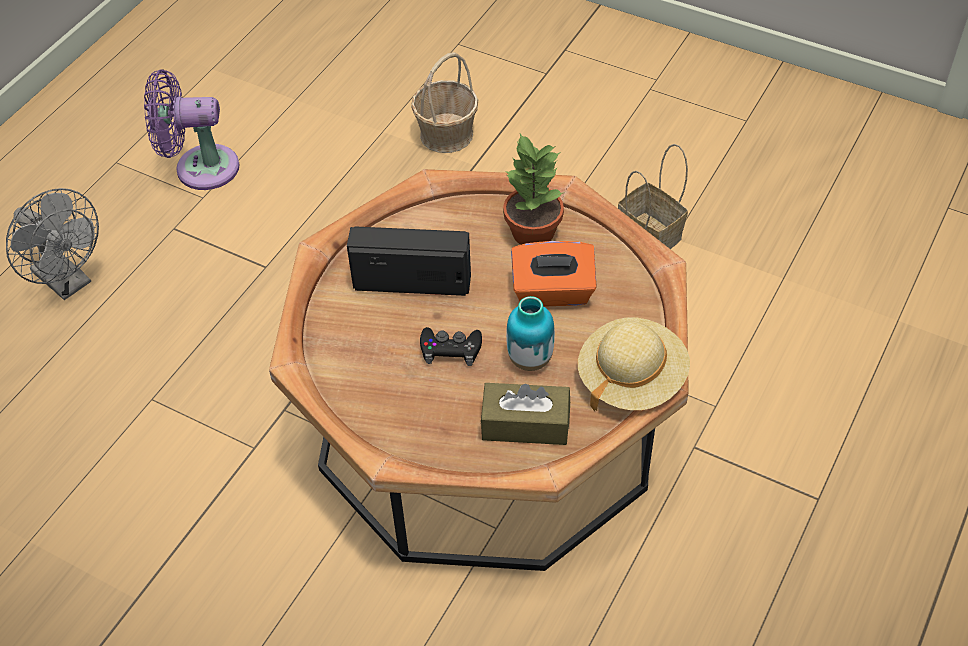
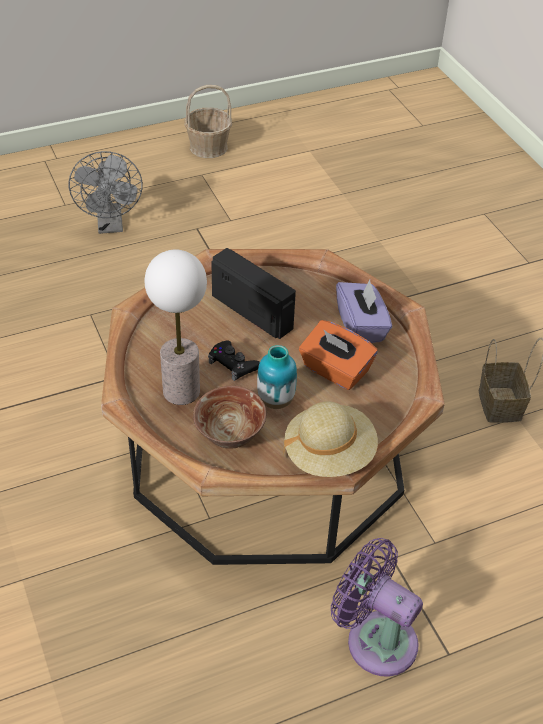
camera: 35 degrees right, 5 degrees down
(200, 168) = (245, 203): purple fan -> purple fan (375, 638)
(430, 411) = (181, 391): none -> table lamp
(446, 134) = (419, 264): basket -> basket (208, 147)
(525, 424) = (230, 436): brown tissue box -> bowl
(531, 232) = (361, 326): potted plant -> purple tissue box

